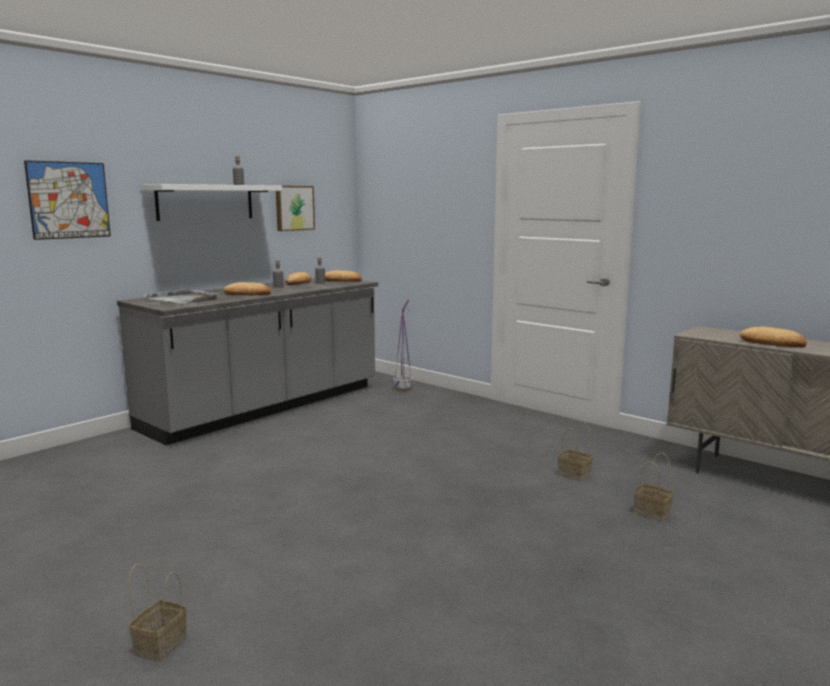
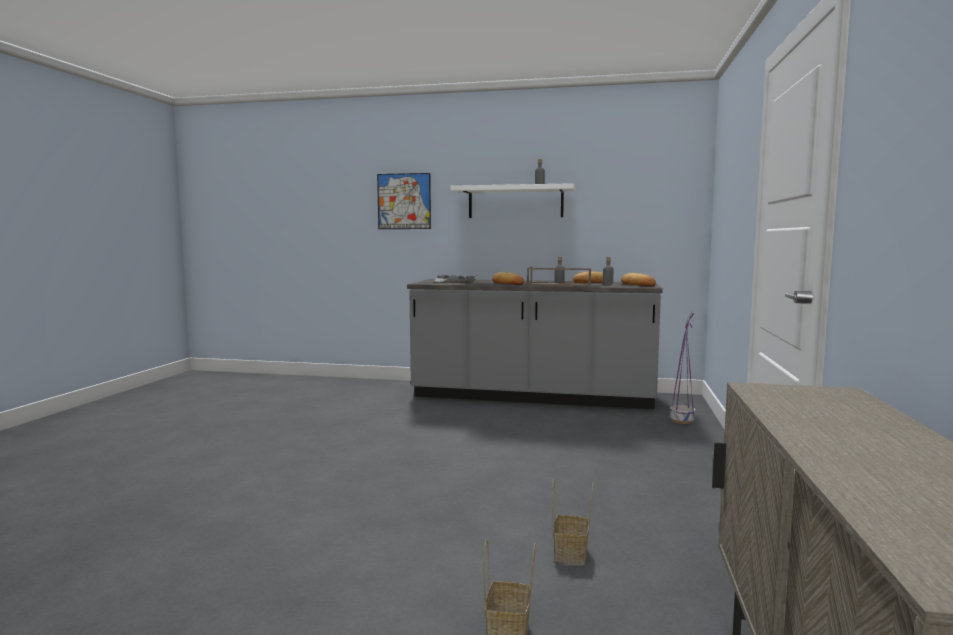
camera: 60 degrees right, 5 degrees down
(161, 643) = (130, 473): basket -> none
(294, 208) = (616, 208): picture -> none
(296, 289) = (558, 284): none -> brown tray
(772, 343) = (824, 431): bread -> none

